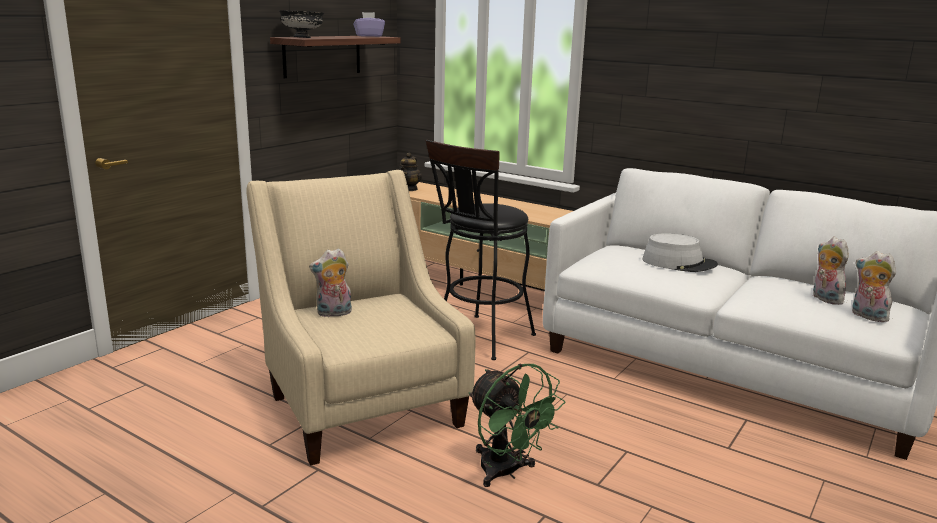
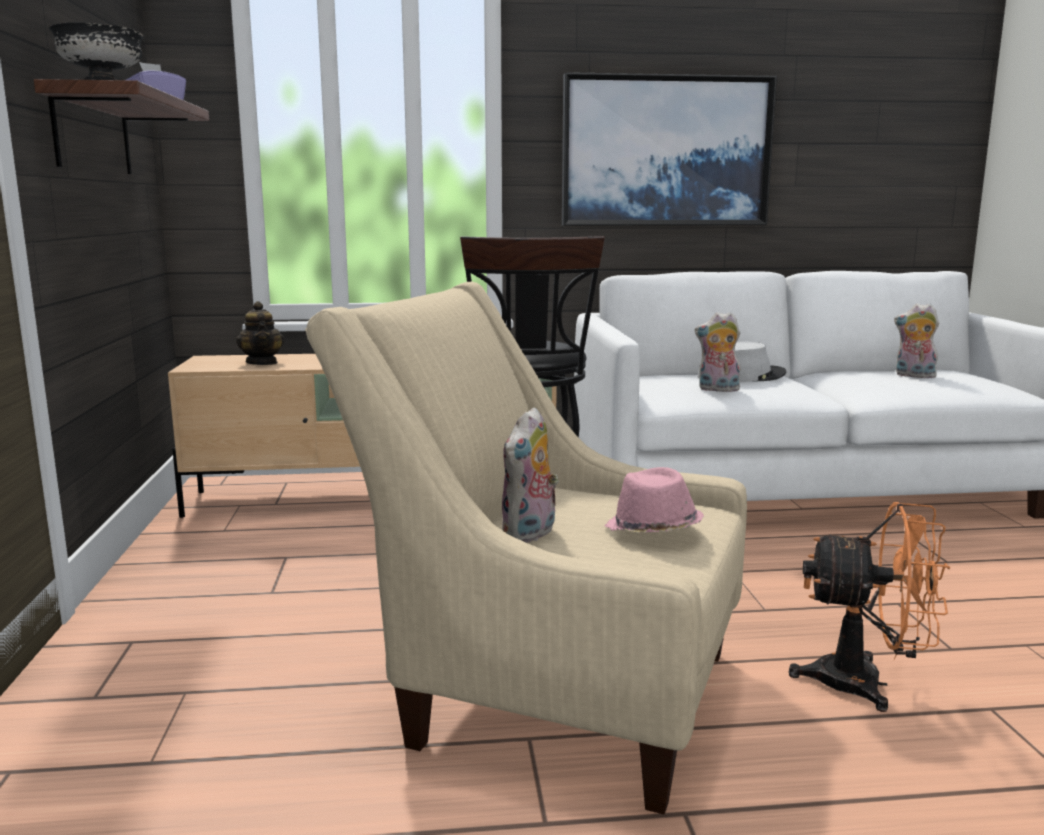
camera: 40 degrees left, 5 degrees down
(382, 331) = (653, 531): none -> pink hat
(506, 472) = (866, 683): green fan -> orange fan
(701, 75) = (666, 152): none -> picture
(867, 316) = (973, 380): plush toy -> plush toy (717, 390)

